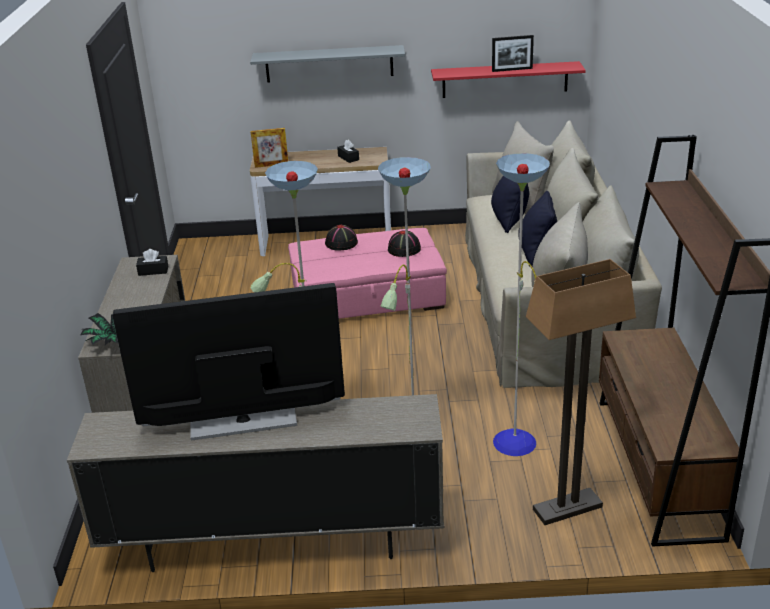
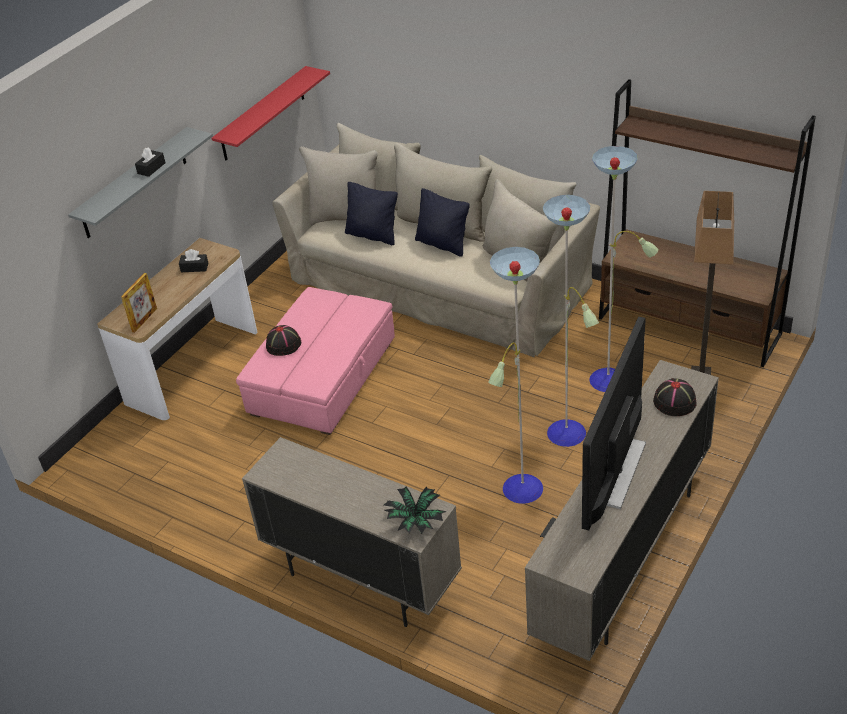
camera: 55 degrees left, 10 degrees up
(153, 271) = (298, 461): black tissue box -> black tissue box (151, 168)
(404, 249) = (338, 312): black hat -> black hat (675, 401)
(512, 70) = (278, 101): picture frame -> none

